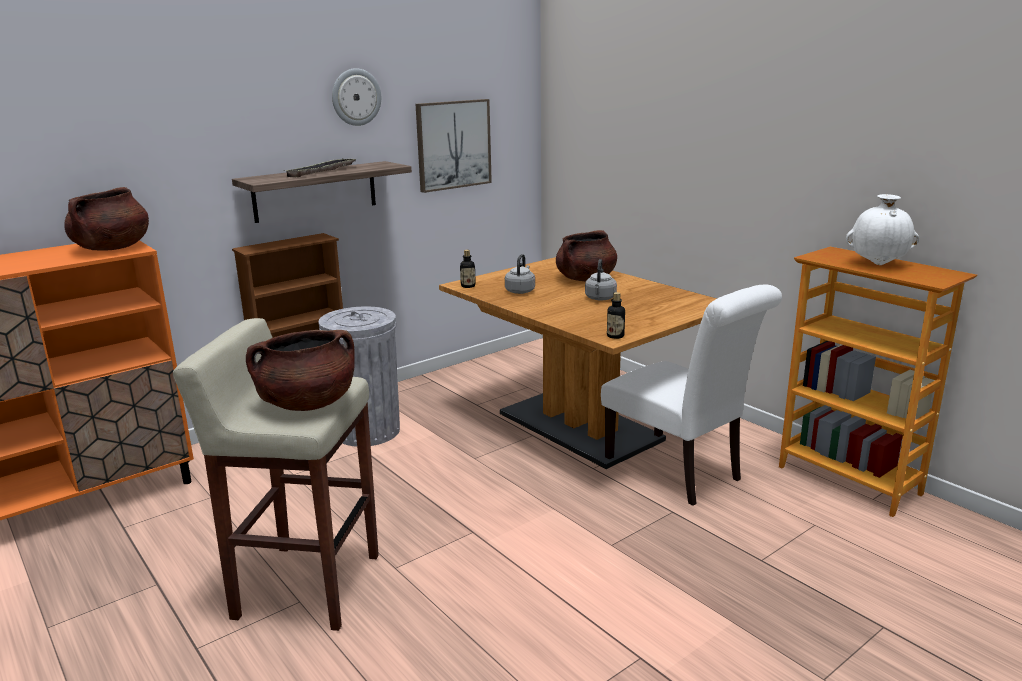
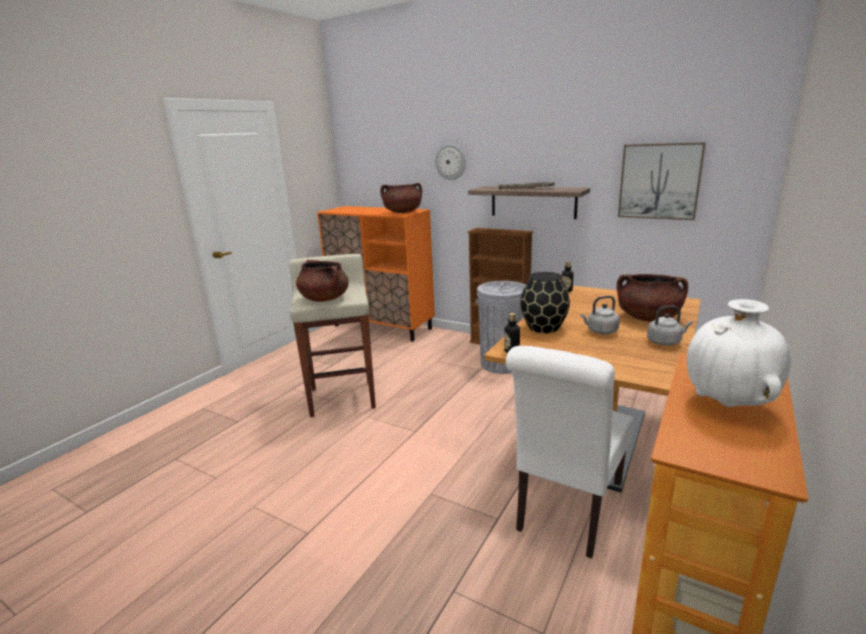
camera: 70 degrees right, 0 degrees up
(356, 97) = (572, 138): wall clock -> wall clock (451, 162)
(520, 291) = (579, 305): grey kettle -> grey kettle (665, 342)
(566, 314) = (543, 327): none -> black vase

